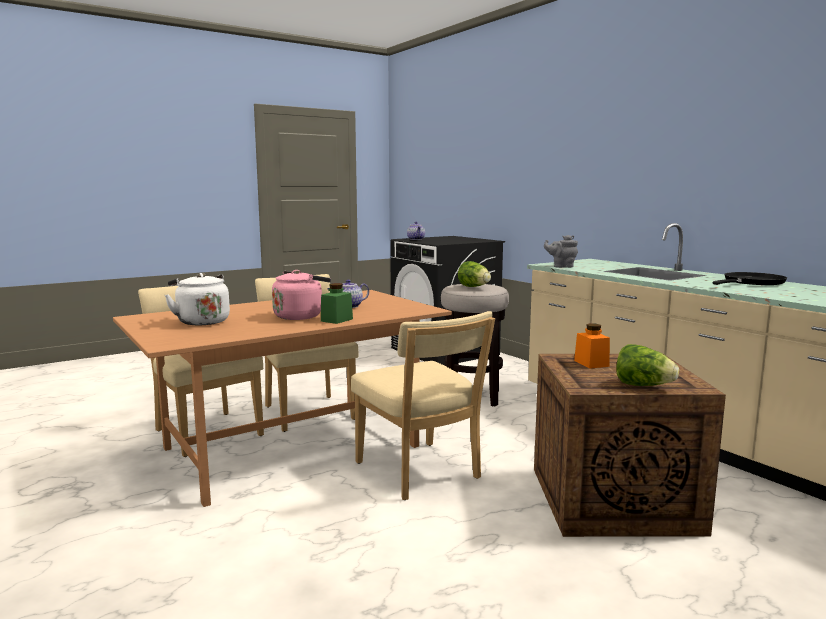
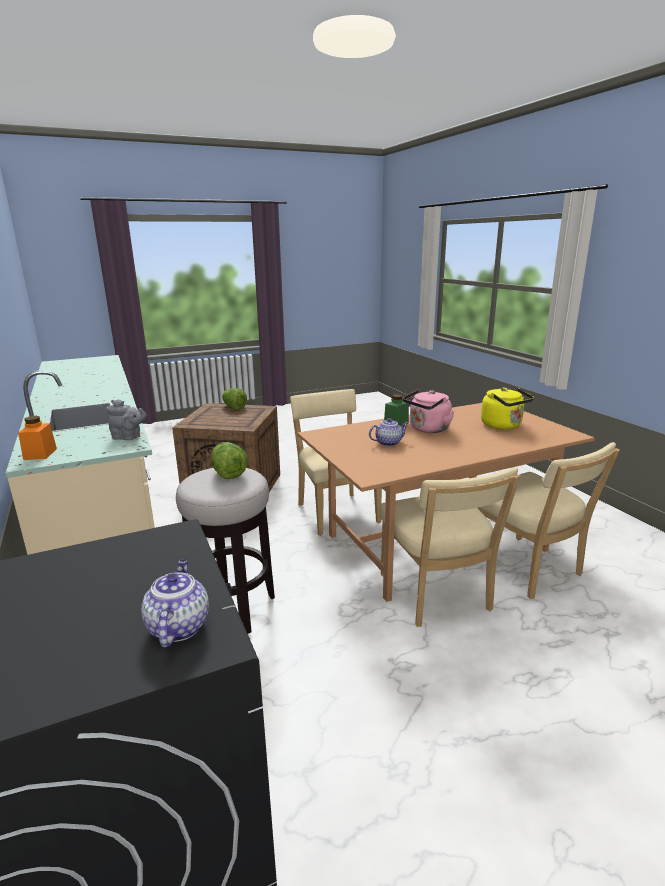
camera: 170 degrees left, 10 degrees up
(201, 321) = (503, 426): white kettle -> yellow kettle
(591, 363) = (234, 421): orange jar -> orange jar (40, 454)
(751, 282) = (65, 395): black frying pan -> none

